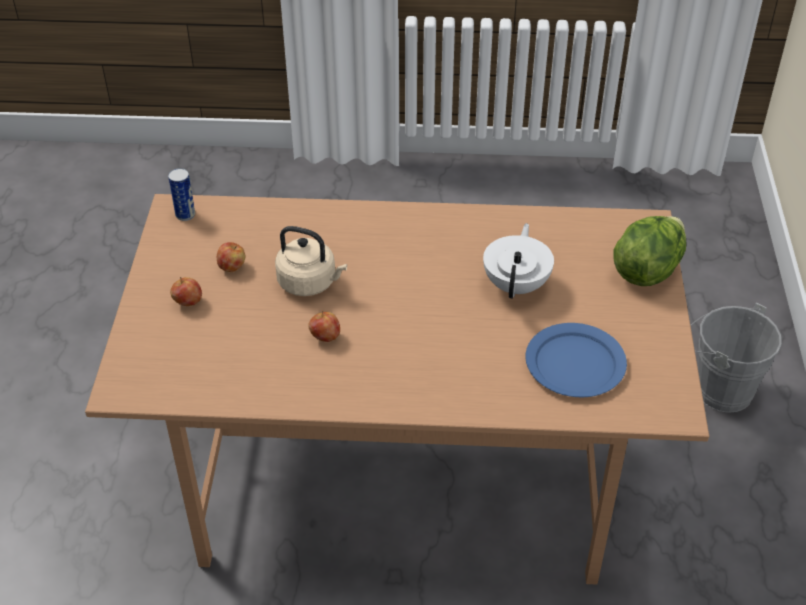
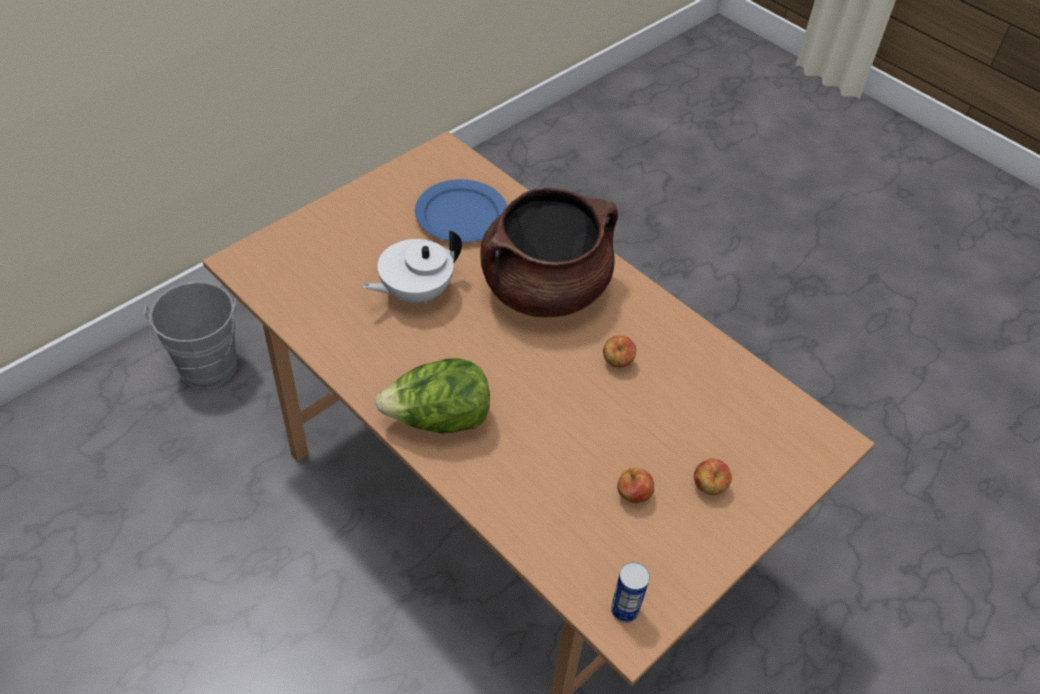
camera: 140 degrees left, 5 degrees up
(310, 283) = (577, 421): beige kettle -> none
(437, 352) = (544, 289): none -> brown cooking pot
(647, 270) = (306, 232): lettuce -> lettuce (438, 420)

